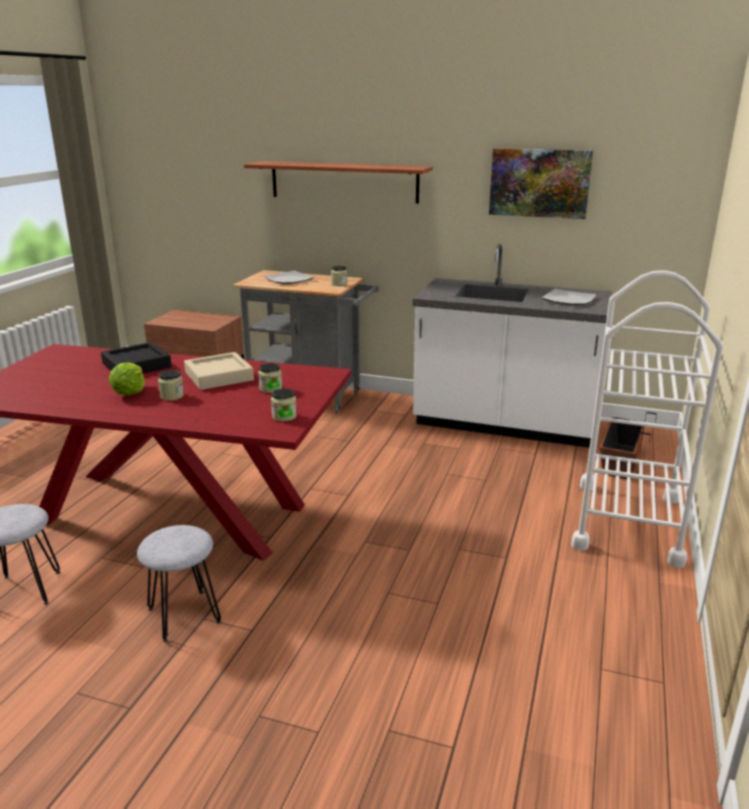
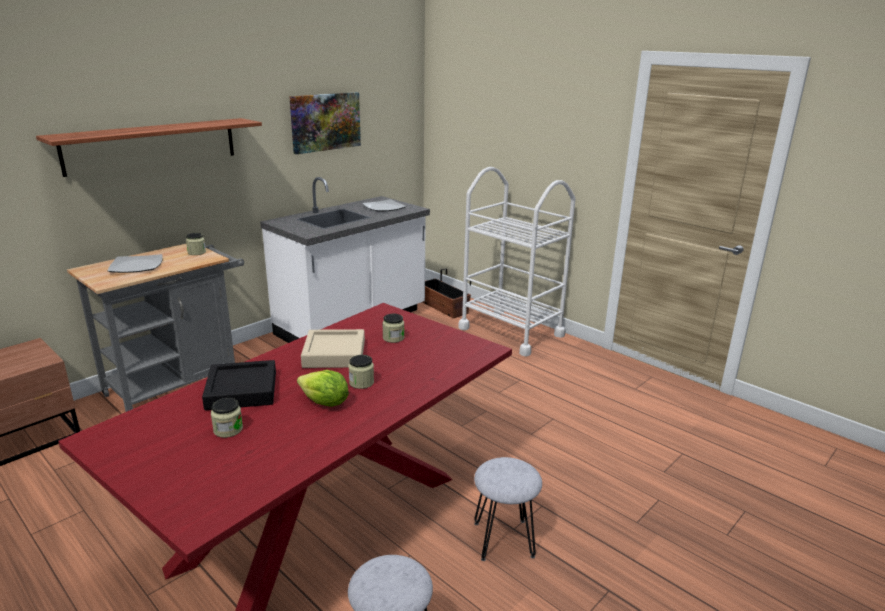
camera: 65 degrees left, 0 degrees up
(284, 416) = (460, 343): jar -> jar (228, 430)

